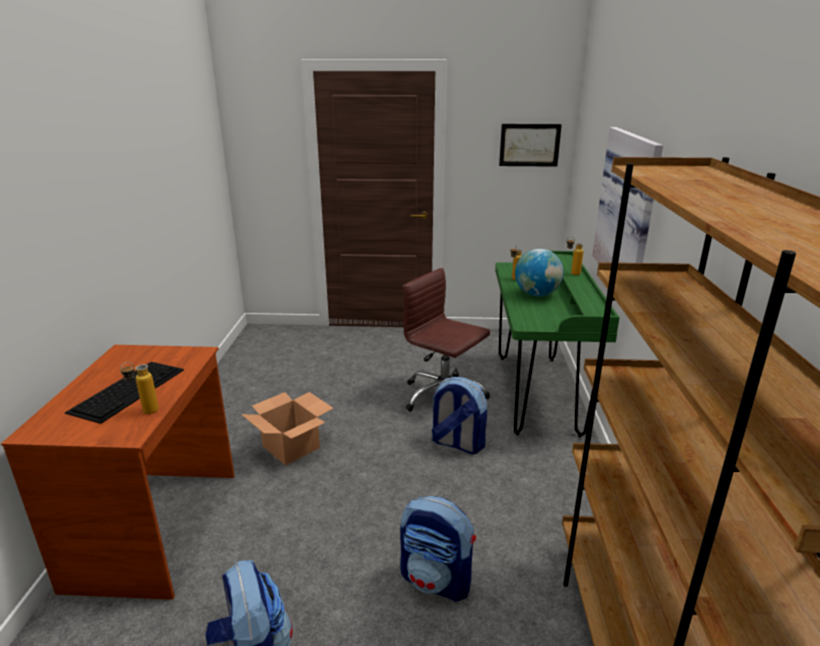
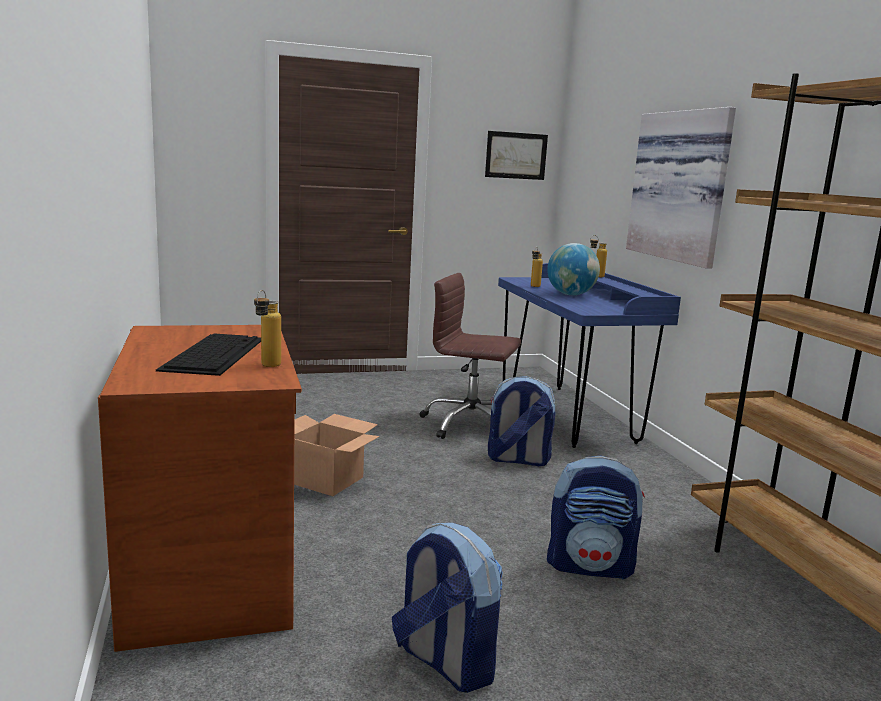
camera: 20 degrees left, 10 degrees down
(537, 393) = (566, 415): green desk -> blue desk

